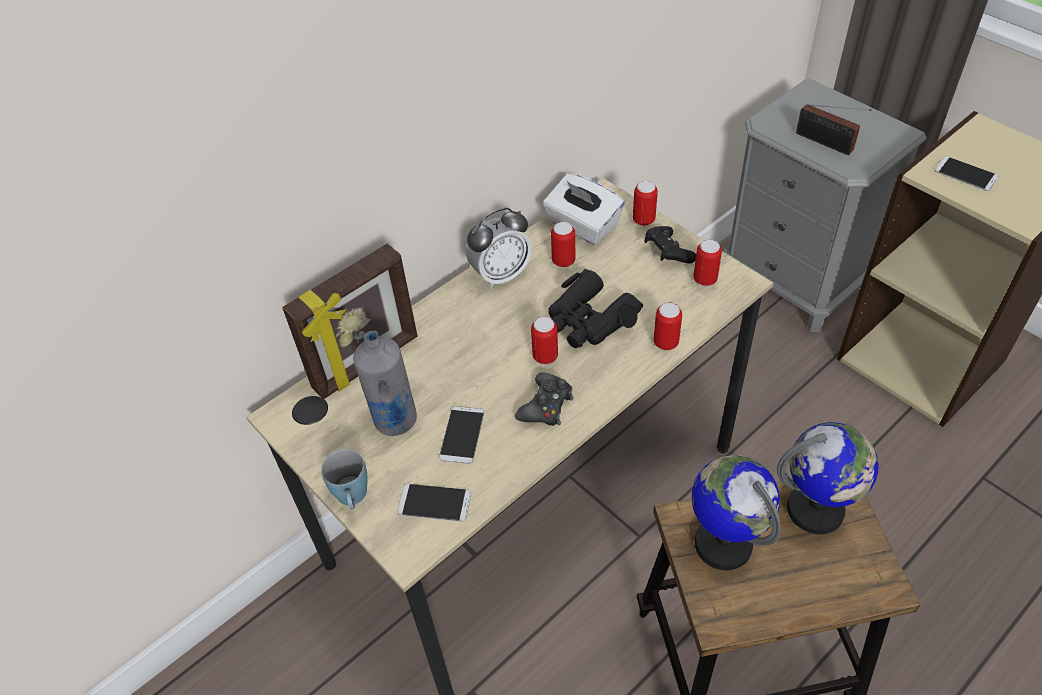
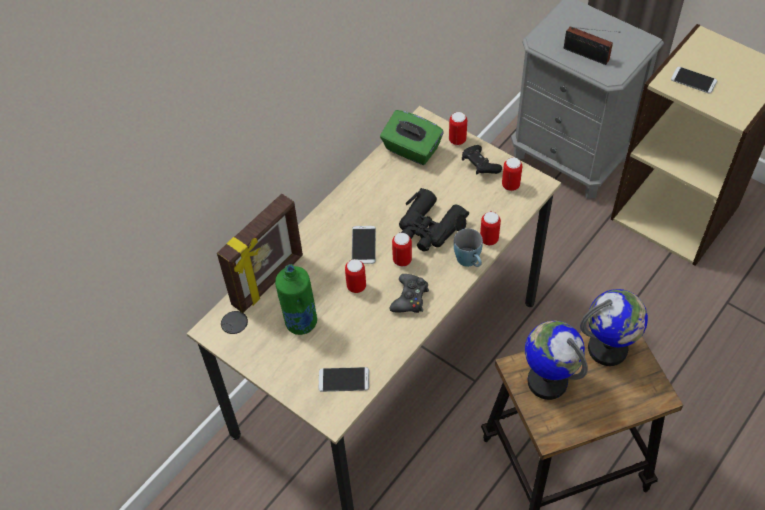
camera: 10 degrees left, 5 degrees up
(353, 498) = (284, 384): blue mug -> blue mug (470, 262)
(394, 420) = (300, 322): grey bottle -> green bottle
(462, 435) = (353, 327): phone -> phone (363, 245)
(501, 275) = (355, 197): alarm clock -> none
(563, 261) = (401, 181): can -> can (356, 286)
(582, 226) = (411, 150): white tissue box -> green tissue box

